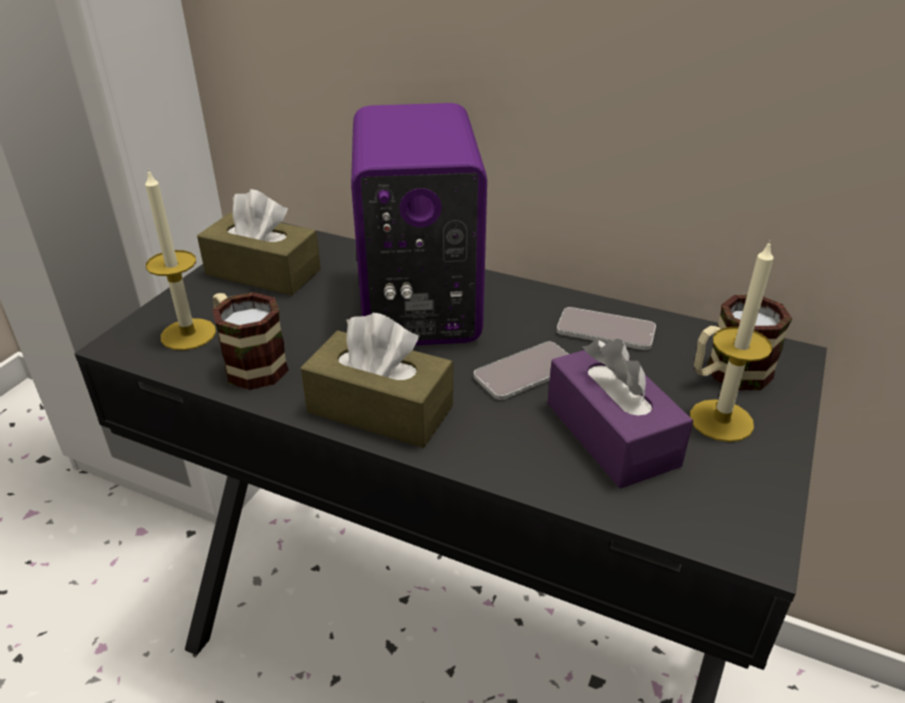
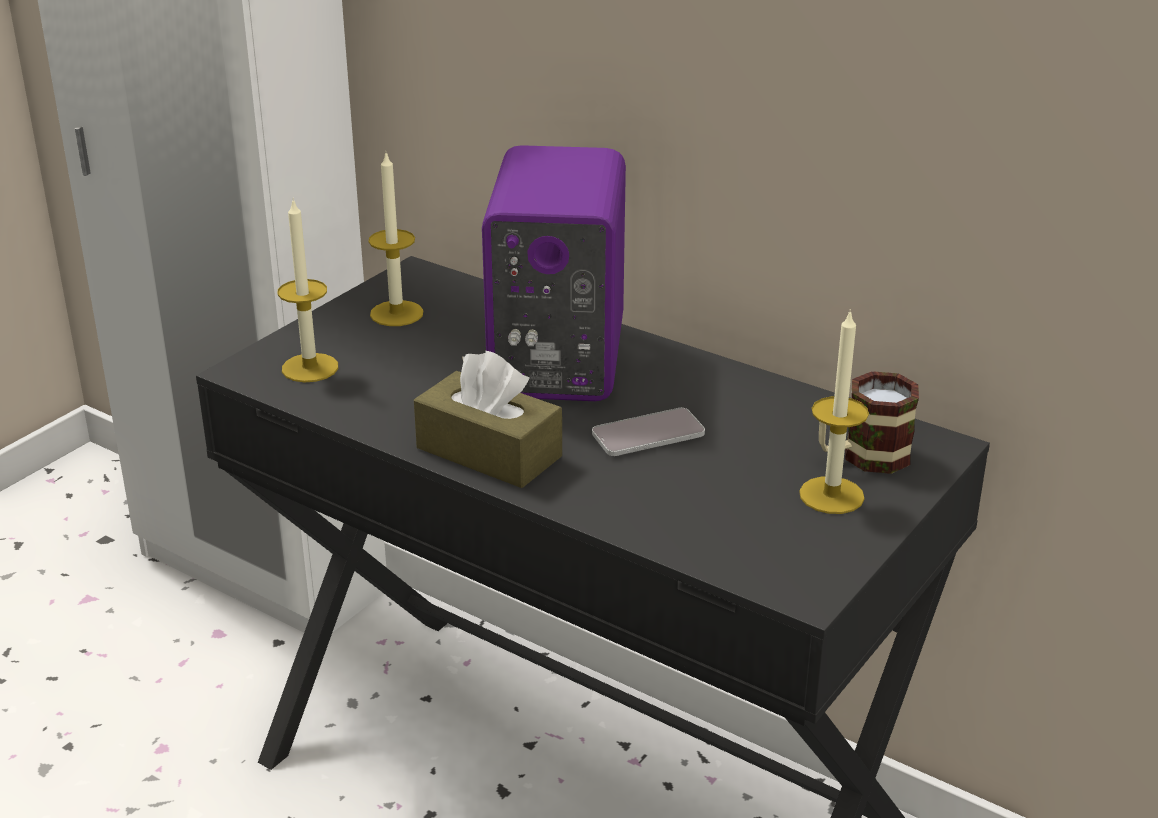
camera: 10 degrees right, 5 degrees down
(249, 363) = (367, 400): mug -> none
(263, 272) = (396, 313): brown tissue box -> candle
(605, 330) = (751, 403): phone -> none
(611, 434) = (712, 495): purple tissue box -> none

